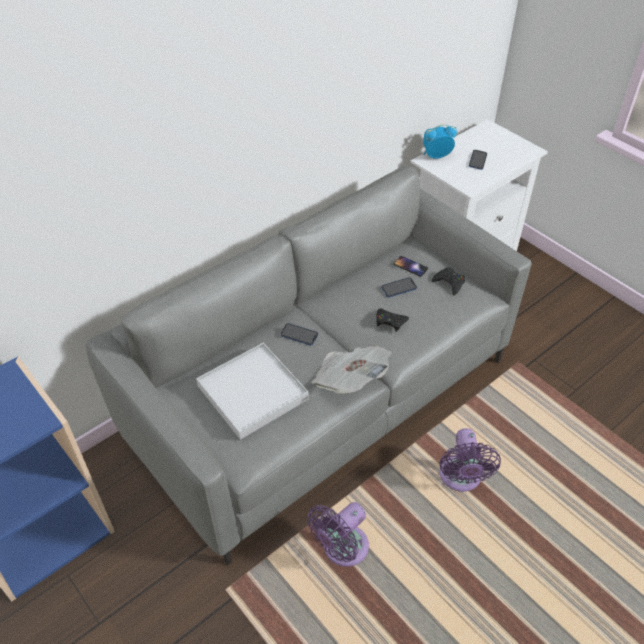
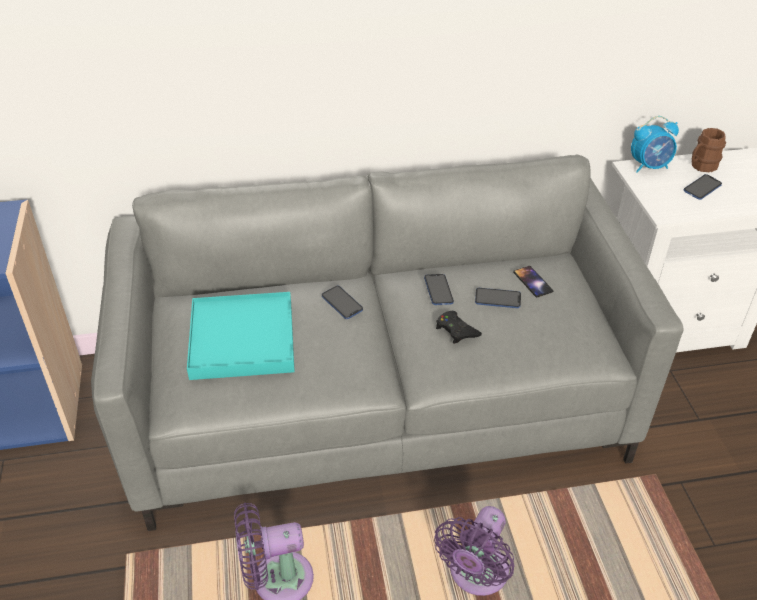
camera: 30 degrees right, 5 degrees down
(252, 393) = (242, 340): white tray -> turquoise tray
(349, 380) = (357, 373): newspaper -> none
(357, 298) = (438, 290): none -> phone
(436, 156) = (649, 167): alarm clock -> alarm clock turned 150 degrees clockwise
(449, 283) = (567, 318): black game controller -> none
(465, 144) = (701, 166): none -> brown mug

